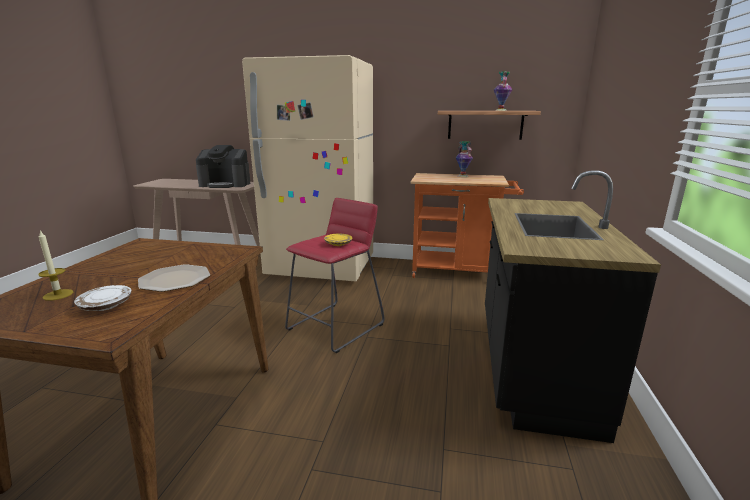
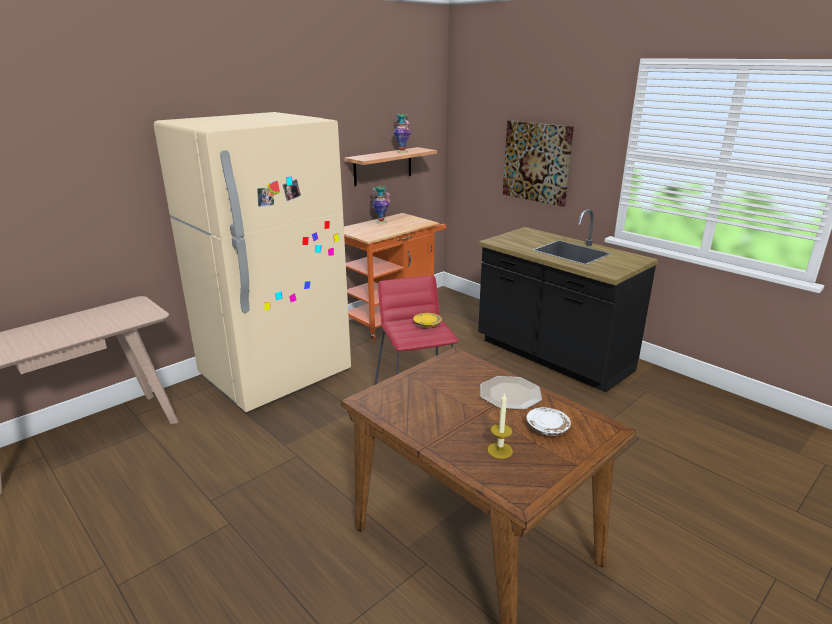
camera: 55 degrees left, 5 degrees up
(225, 184) = (103, 317): coffee machine -> none
(626, 121) = (537, 162): none -> picture

